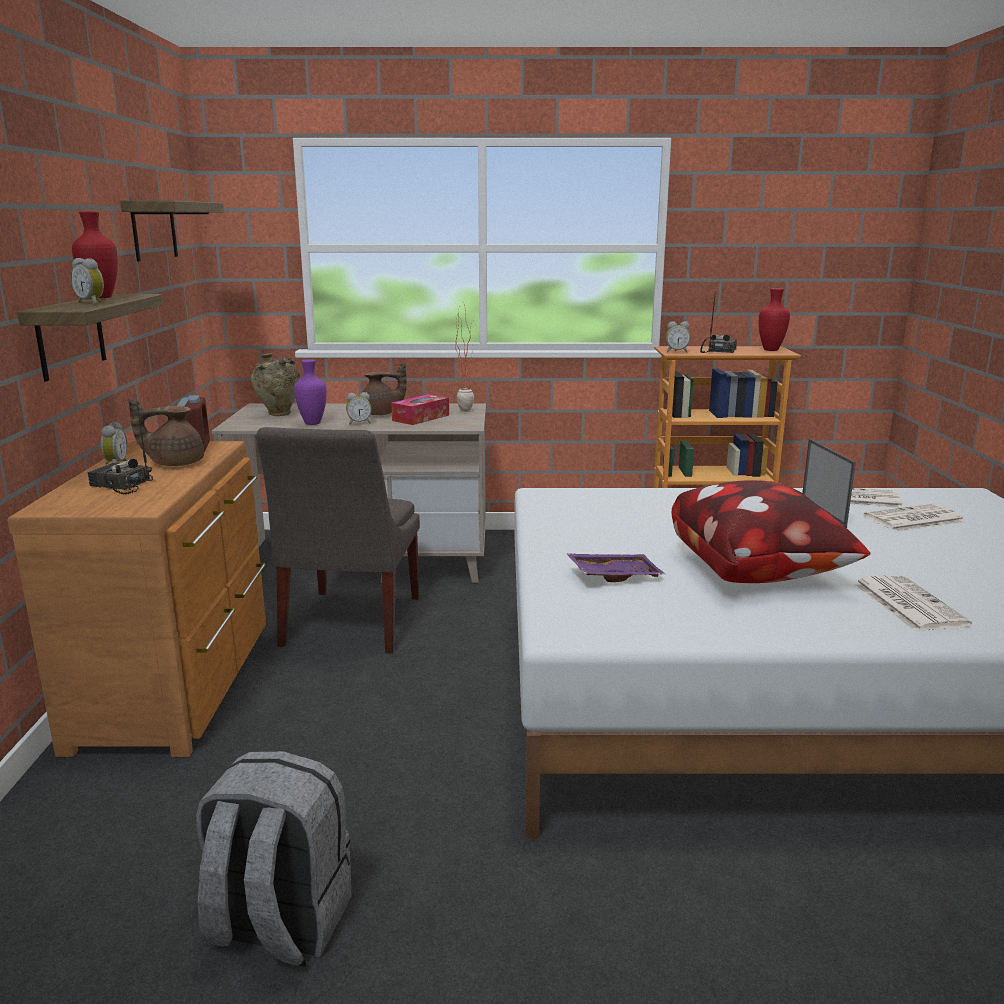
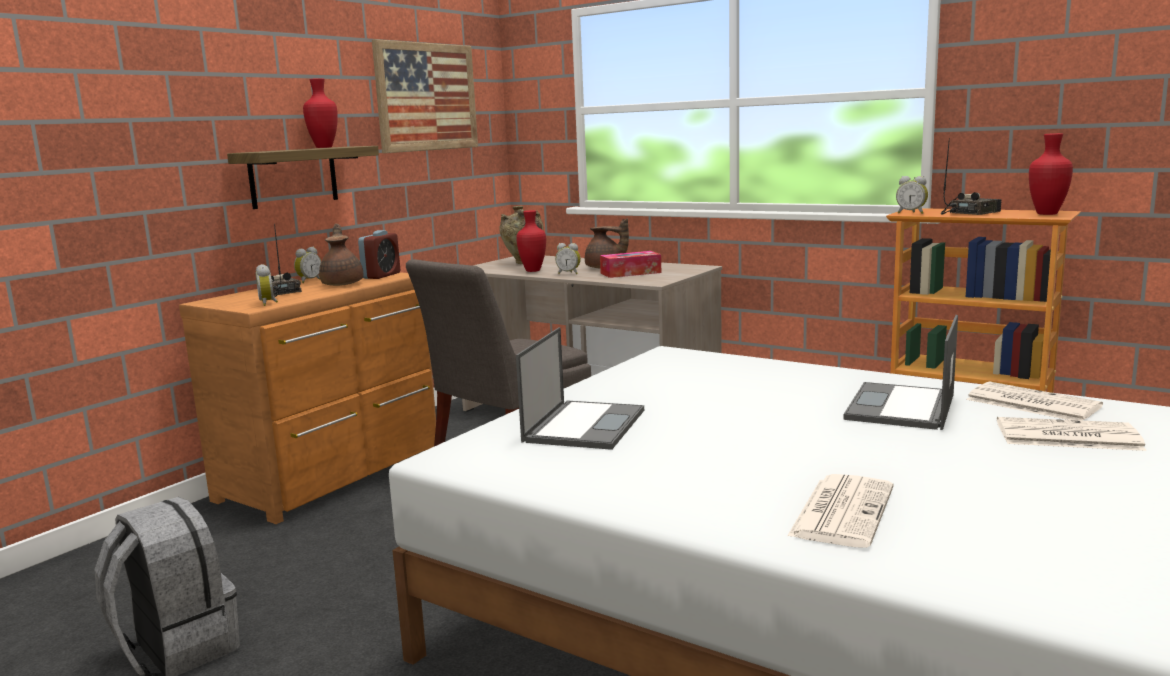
camera: 35 degrees right, 5 degrees down
(92, 303) = (295, 149): alarm clock -> alarm clock (269, 303)
(154, 230) = (426, 97): shelf -> picture
(175, 463) = (343, 284): brown teapot -> brown teapot turned 60 degrees clockwise
(311, 423) = (532, 271): purple vase -> red vase
(466, 409) = (688, 269): potted plant -> none
(614, 575) = (584, 425): purple tray -> laptop
(757, 572) = (733, 449): pillow -> none

